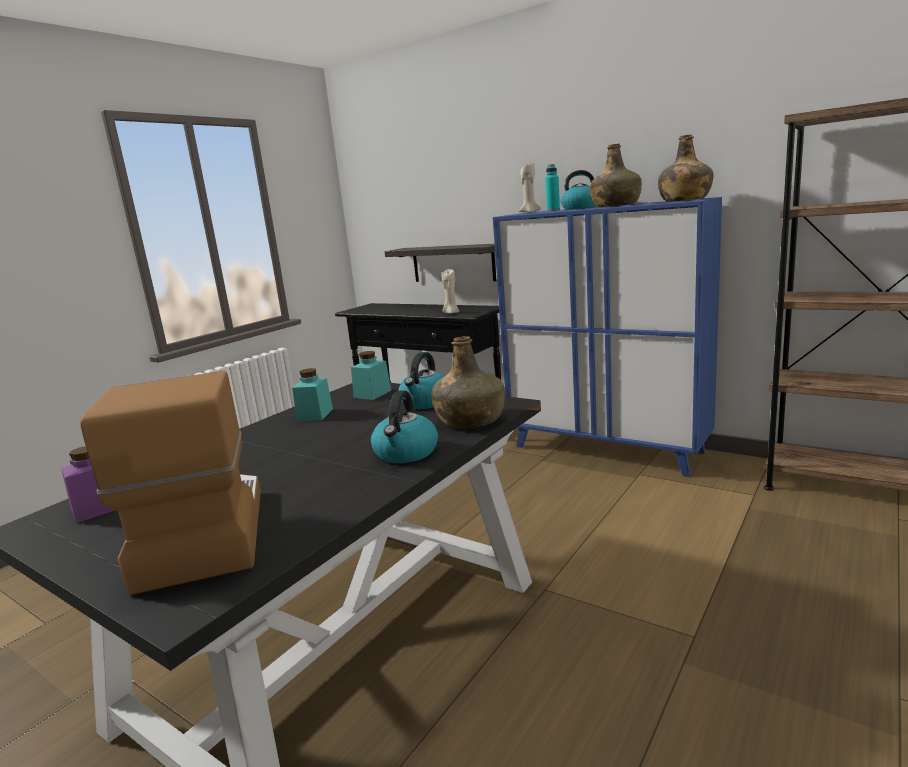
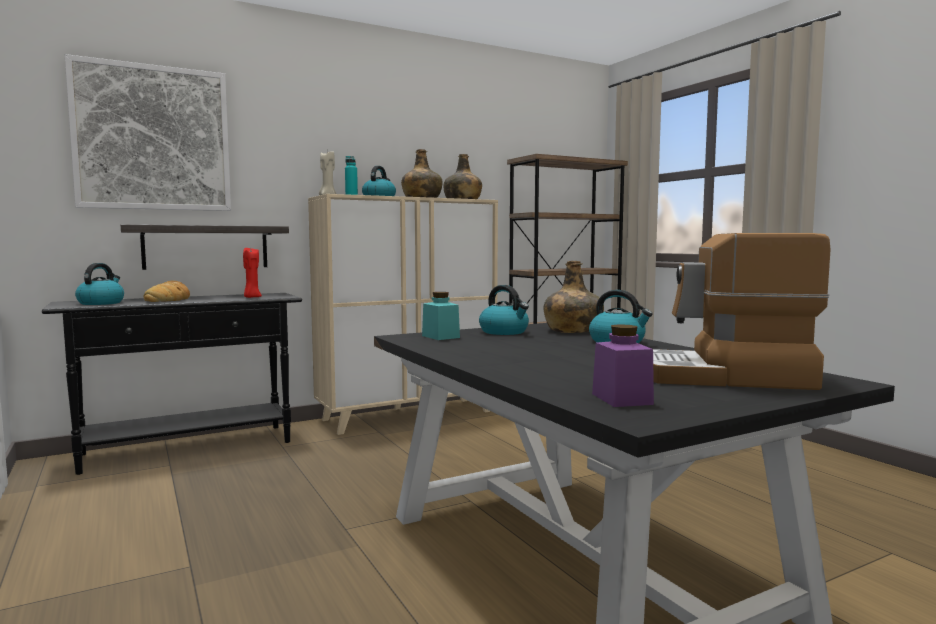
camera: 65 degrees left, 10 degrees down
(315, 415) = (465, 348): turquoise jar -> none
(372, 309) = (101, 303): none -> kettle
(411, 308) = (169, 299): none -> bread
(415, 176) = (153, 138): none -> picture
(451, 313) = (252, 297): beige candle -> red candle
(607, 449) = (408, 415): blue cabinet -> beige cabinet

